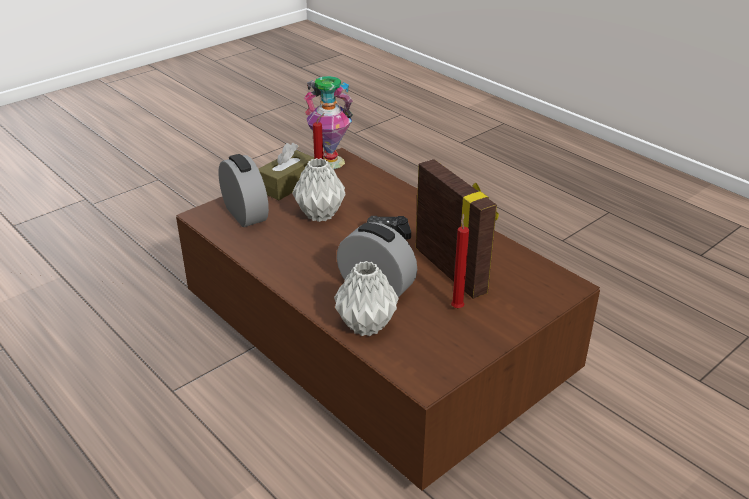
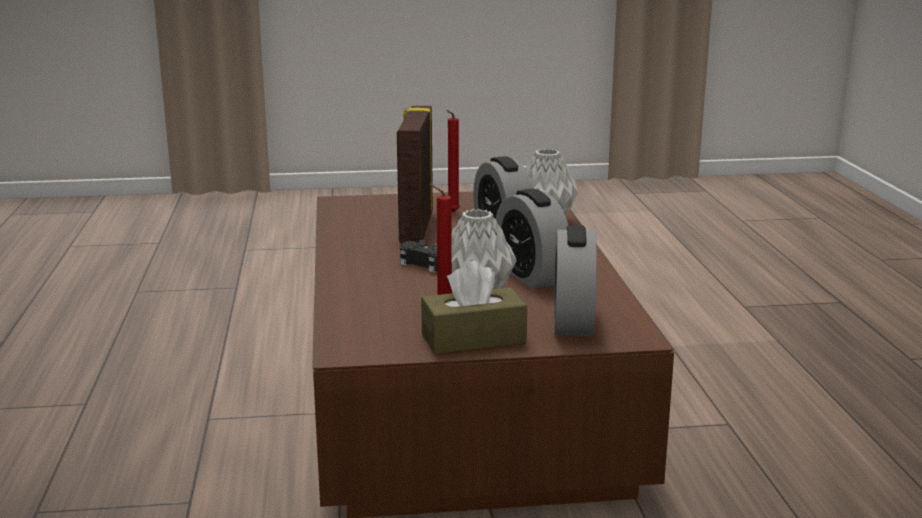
camera: 145 degrees left, 15 degrees down
(306, 245) = (531, 276): none -> alarm clock
(331, 162) = (366, 350): vase -> none

